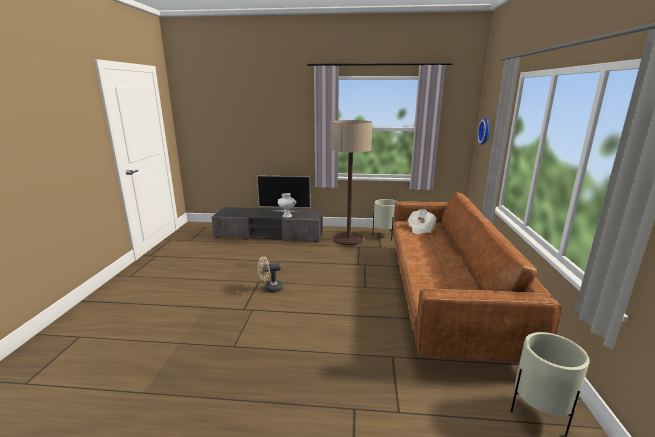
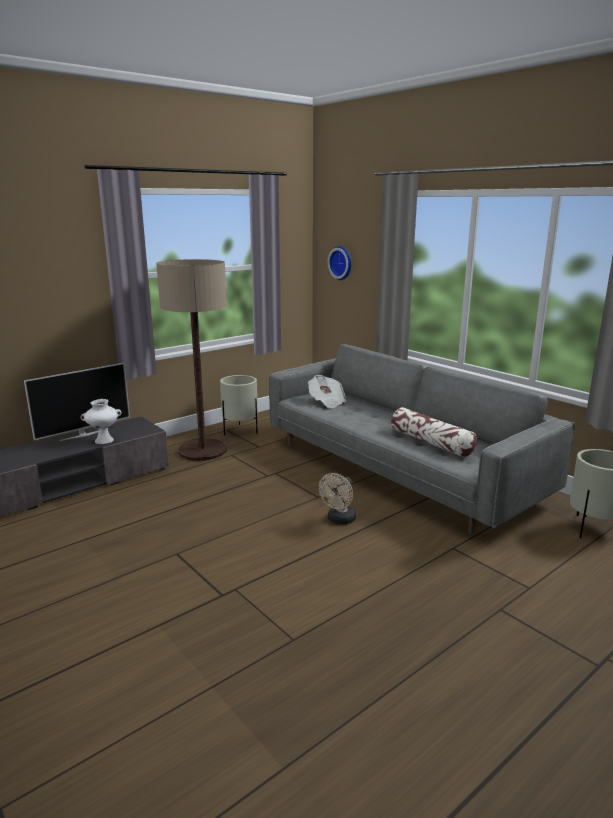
camera: 45 degrees left, 0 degrees up
(270, 289) = (210, 553): beige fan -> beige fan (339, 520)
(437, 276) = (431, 442): none -> pillow
(444, 293) = (398, 469): brown sofa -> grey sofa

